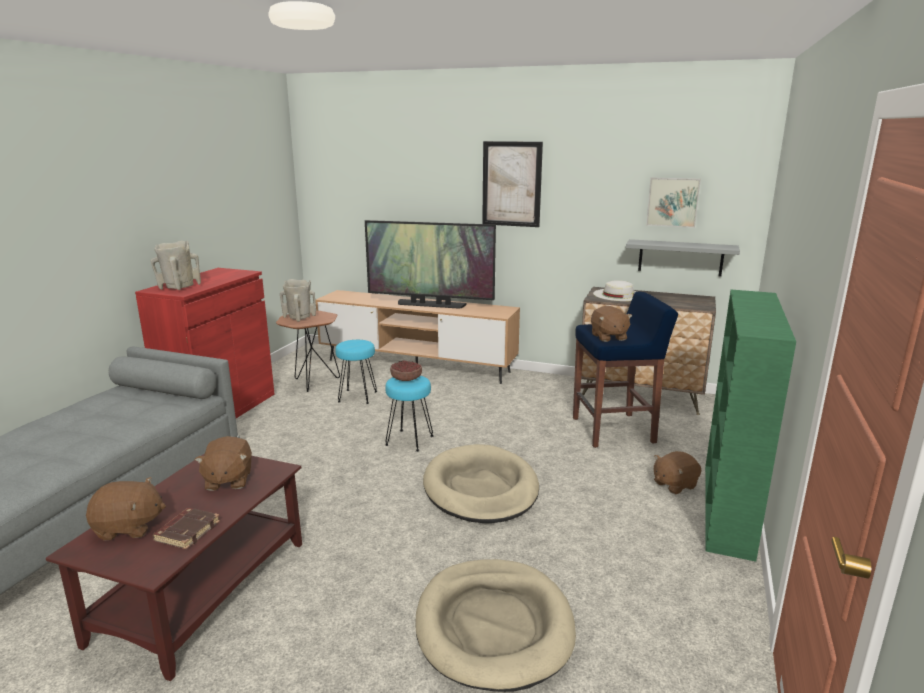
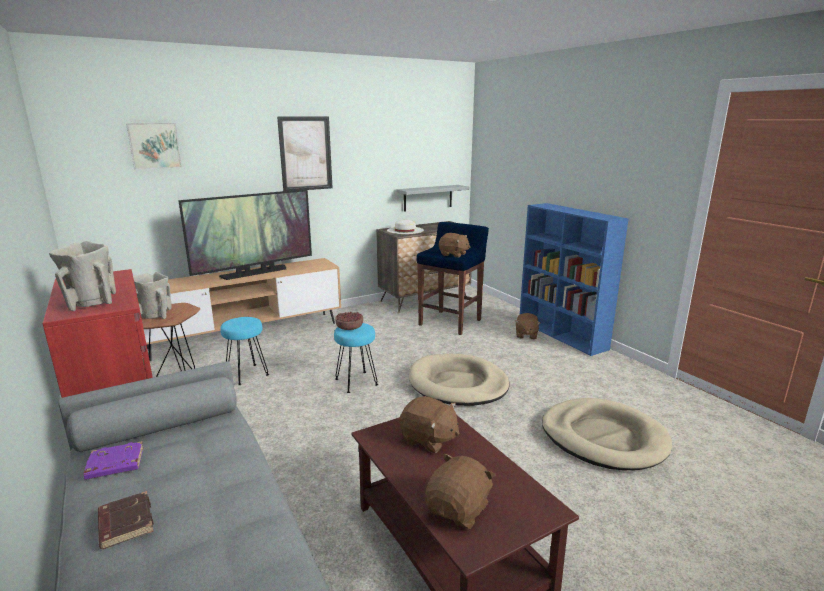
camera: 50 degrees left, 0 degrees up
(106, 398) = (114, 465): none -> purple book
(187, 531) = (498, 479): brown book -> brown book (125, 523)
(673, 202) = (420, 159): picture -> picture (154, 145)
(728, 509) = (562, 335): green bookcase -> blue bookcase

